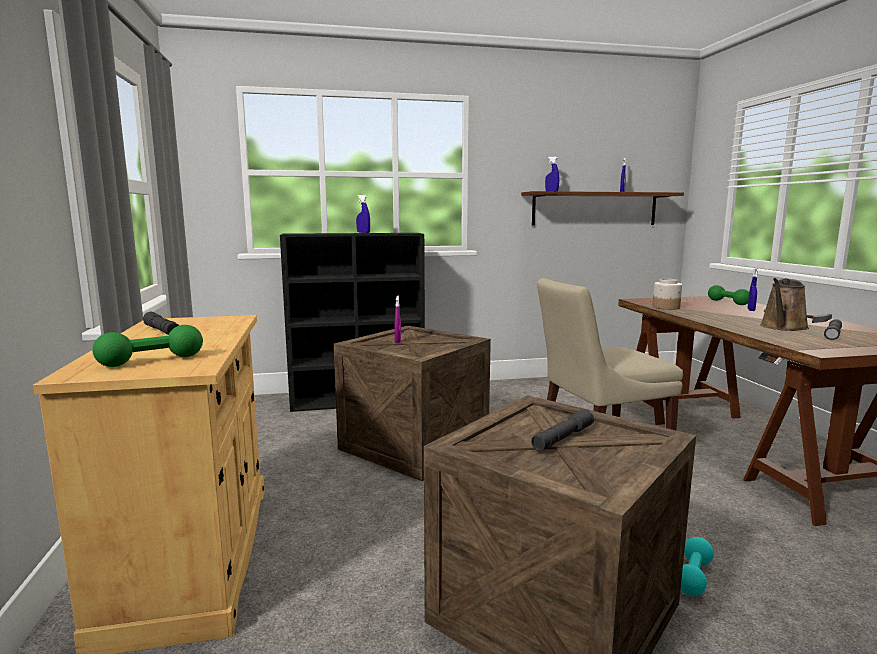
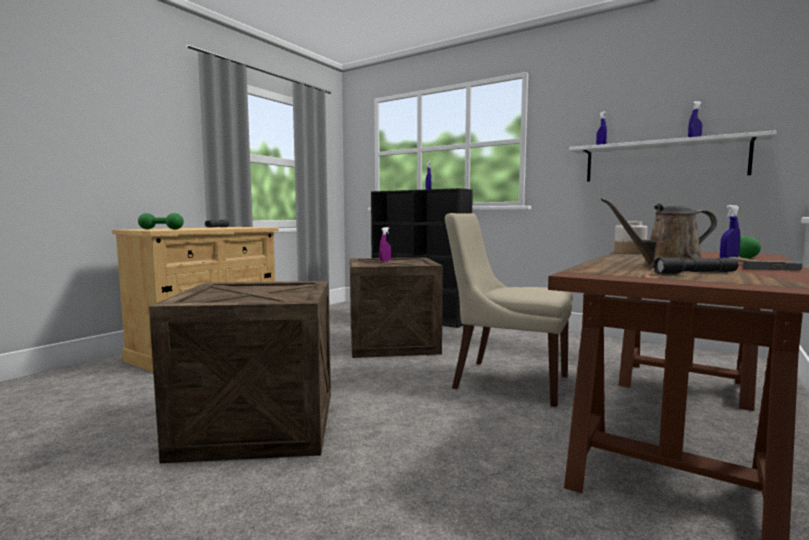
camera: 45 degrees right, 5 degrees down
(563, 438) = (259, 291): grey flashlight -> none
(594, 209) = (663, 161): brown shelf -> white shelf
(693, 577) = (366, 453): turquoise dumbbell -> none

